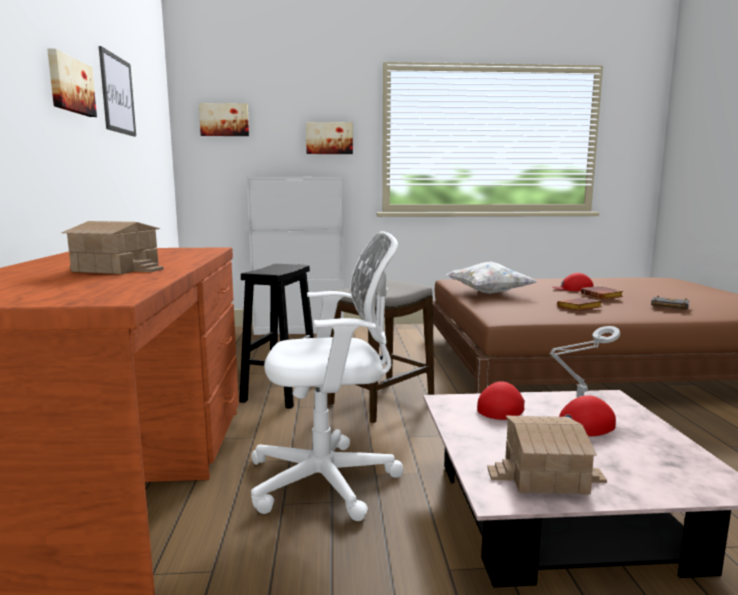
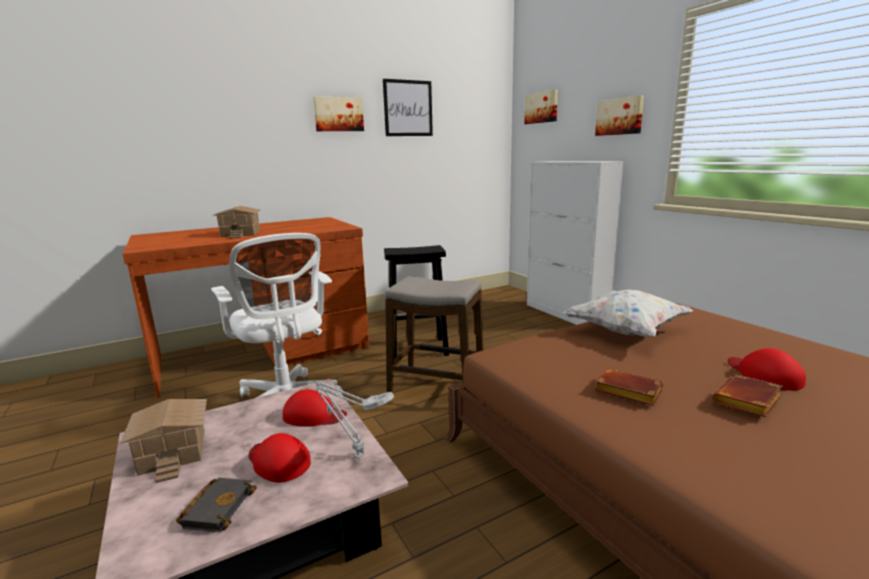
camera: 65 degrees right, 5 degrees up
(668, 306) = (780, 472): black book -> black book (218, 507)

